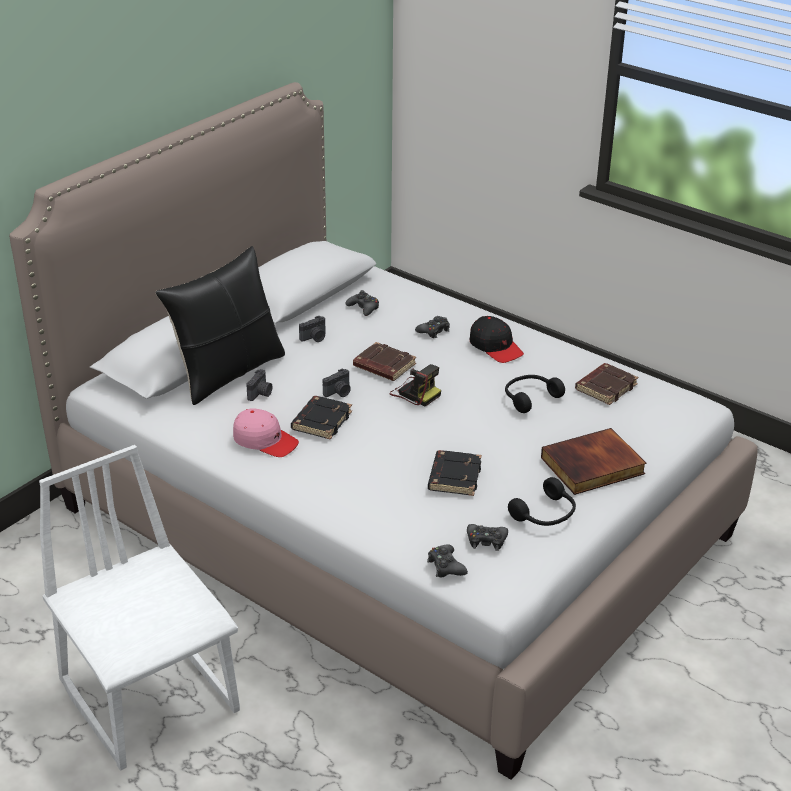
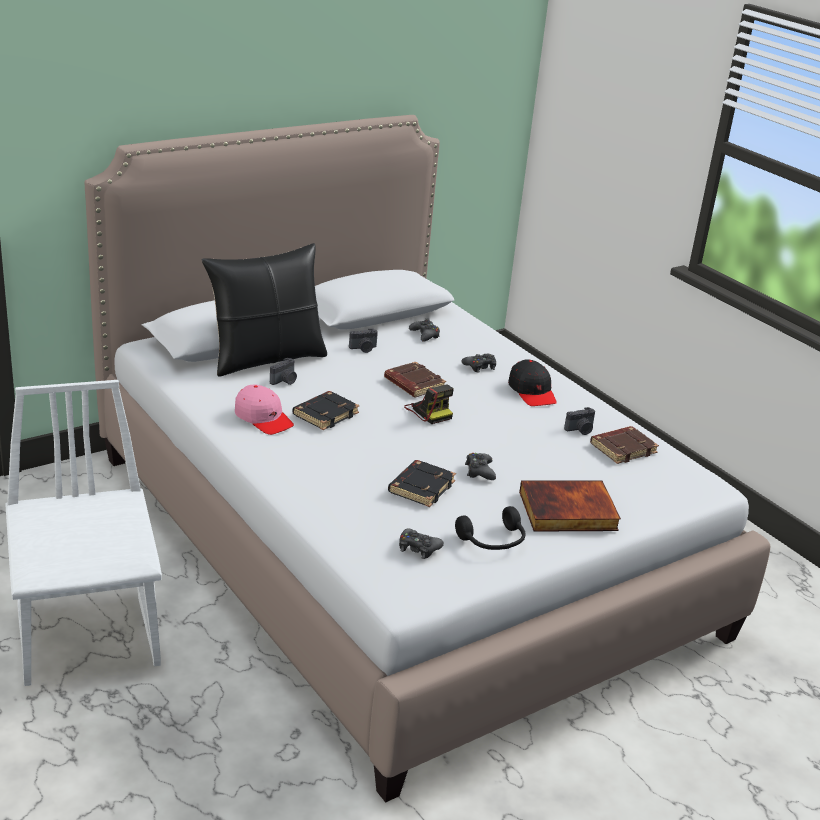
camera: 15 degrees right, 5 degrees down
(339, 392) = (357, 395): camera -> camera (580, 430)
(445, 566) = (365, 560): black game controller -> black game controller (479, 471)
(529, 398) = (540, 440): black headphones -> none

